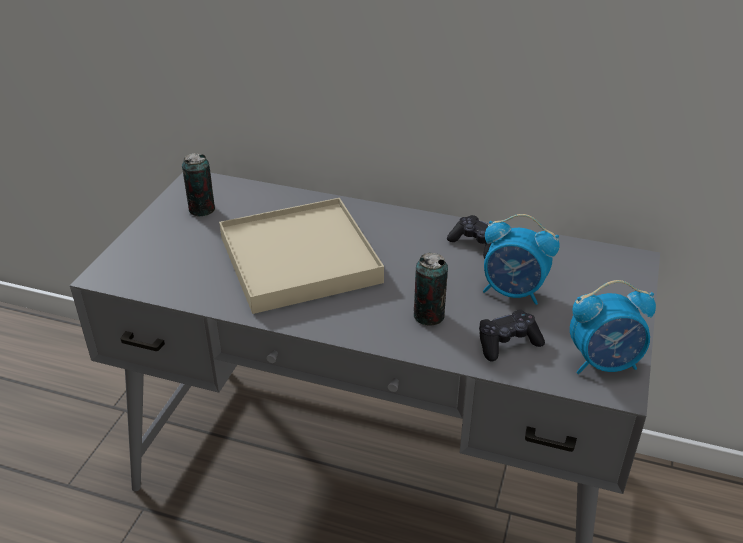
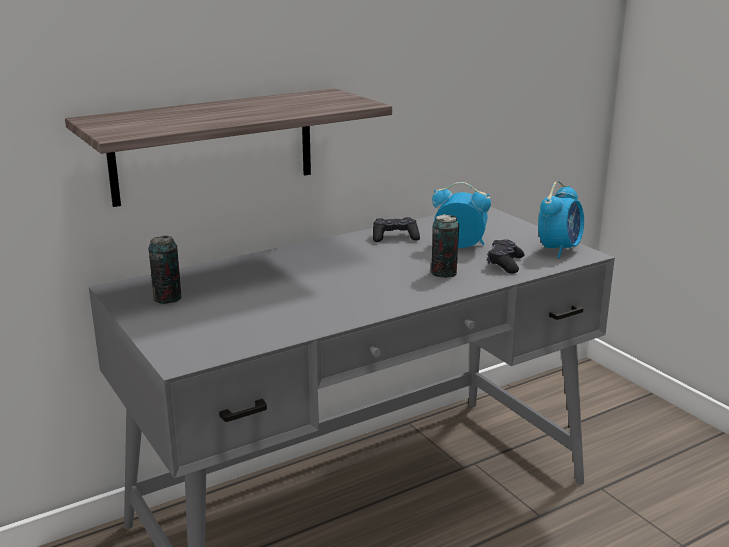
camera: 50 degrees left, 15 degrees down
(300, 259) = (308, 287): beige tray -> none
(309, 79) = (214, 146): none -> shelf
(513, 292) = (460, 246): alarm clock -> alarm clock turned 135 degrees counterclockwise

